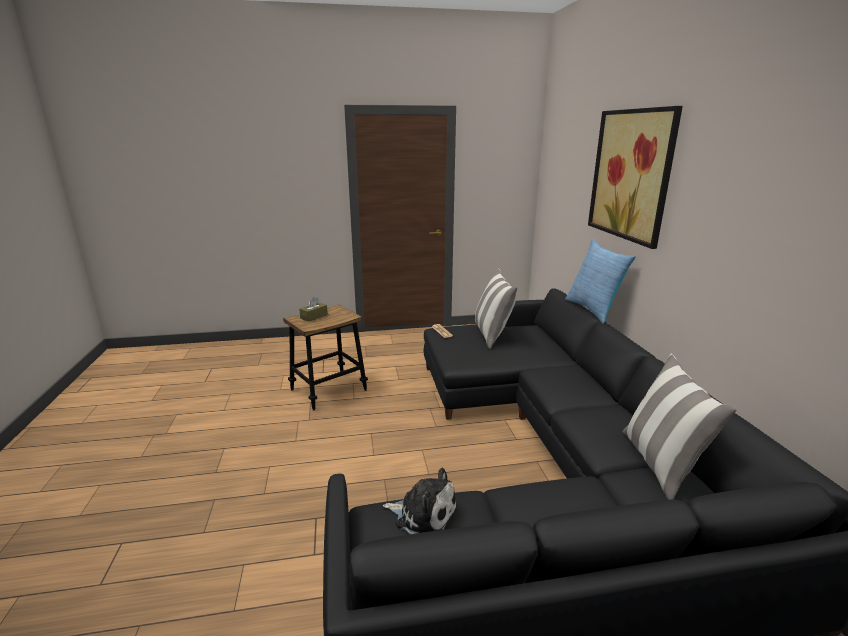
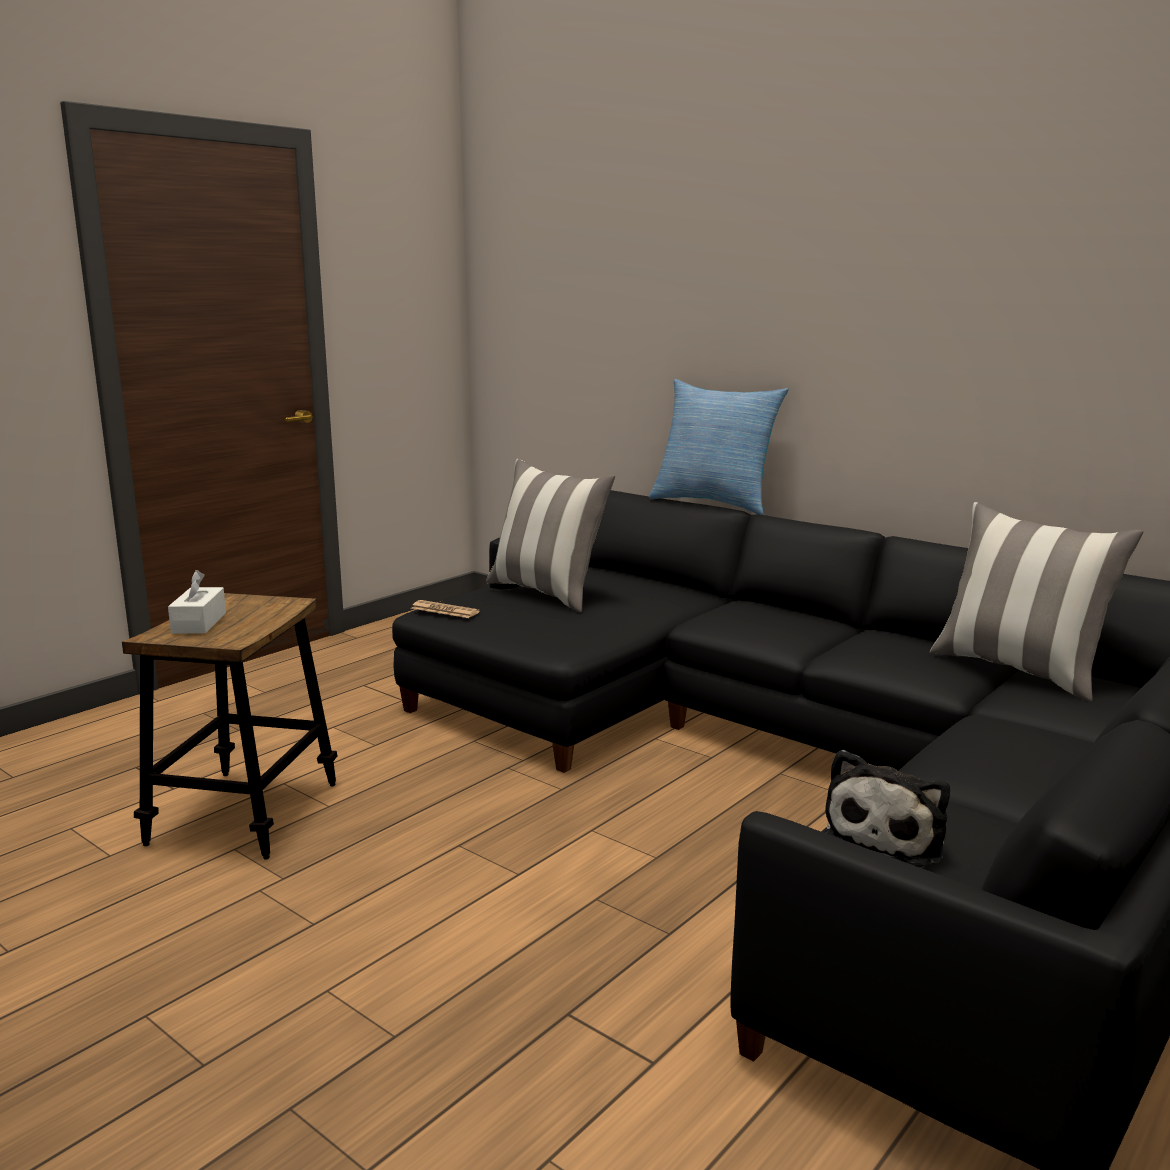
camera: 40 degrees left, 5 degrees down
(314, 316) = (199, 623): brown tissue box -> white tissue box
(423, 514) = (887, 836): plush toy -> plush toy turned 135 degrees clockwise
(631, 175) = (743, 254): picture -> none

